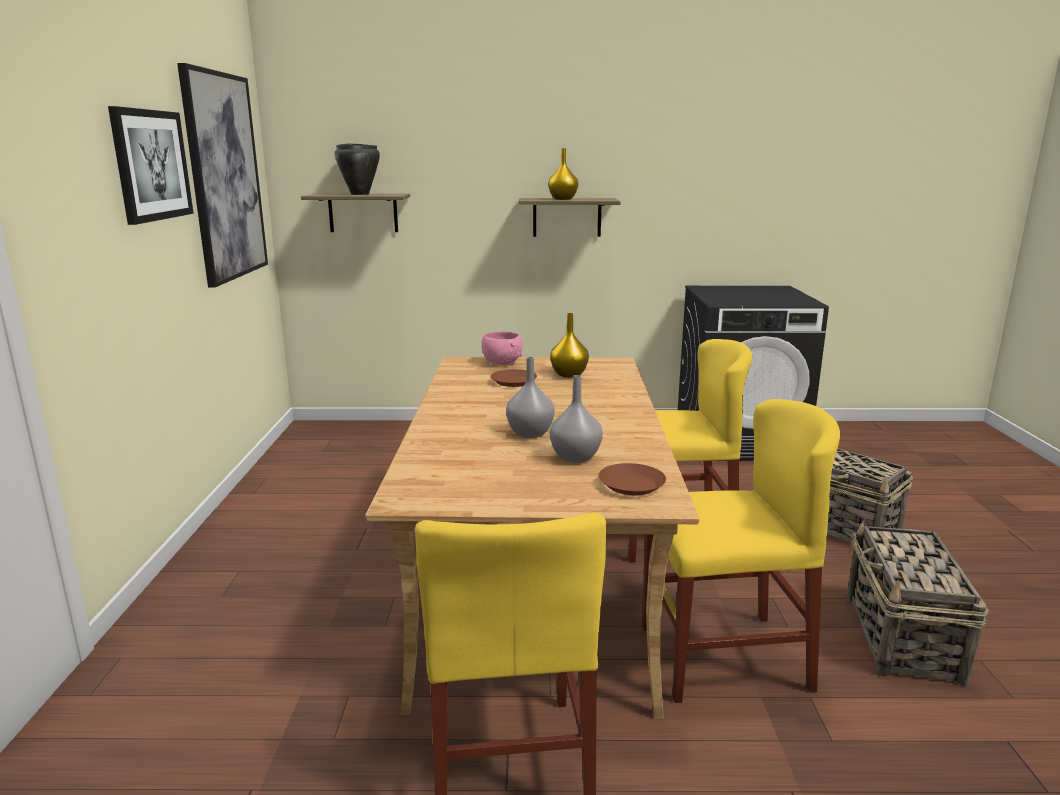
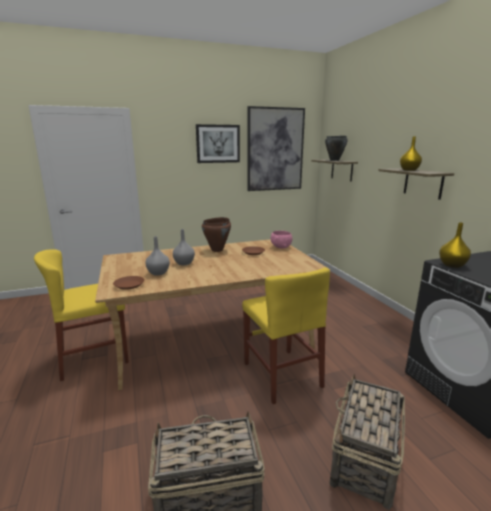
camera: 70 degrees right, 0 degrees up
(468, 402) = (217, 250): none -> brown cooking pot
(568, 375) = (276, 260): yellow vase -> yellow vase (451, 265)
(723, 657) = (166, 405): yellow chair -> none

